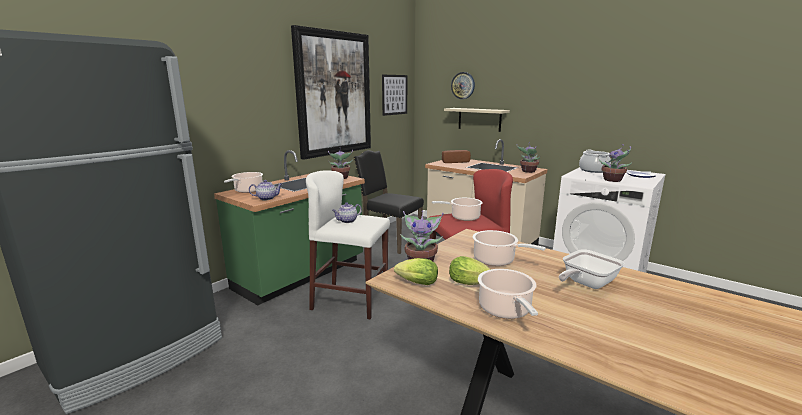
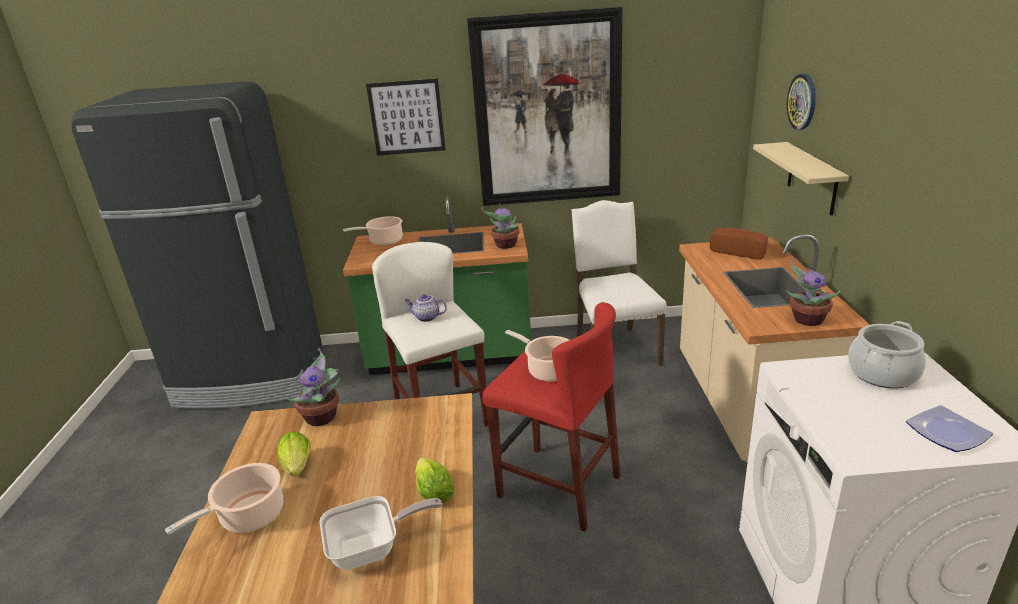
camera: 50 degrees right, 10 degrees up
(267, 198) = (373, 260): teapot -> none
(389, 241) = (614, 349): black chair -> white chair
(394, 95) = (693, 103): picture -> picture (406, 117)
(415, 283) = (270, 437): lettuce -> lettuce (433, 491)
(496, 260) = (382, 457): cooking pot -> none
(586, 284) = (372, 549): frying pan -> frying pan turned 150 degrees clockwise
(613, 180) = (829, 417): potted plant -> none

